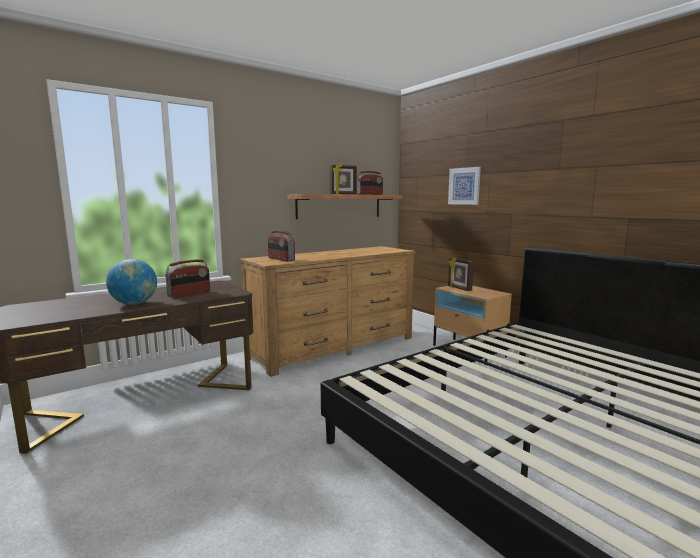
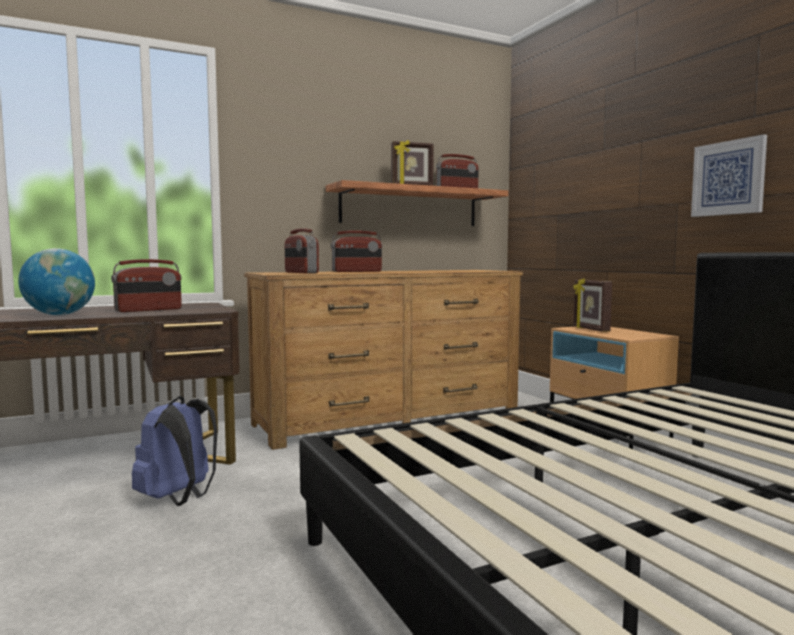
camera: 10 degrees right, 5 degrees down
(229, 418) = (179, 498): none -> blue backpack
(313, 255) = (357, 271): none -> radio
(464, 186) = (602, 167): picture -> picture (728, 178)

